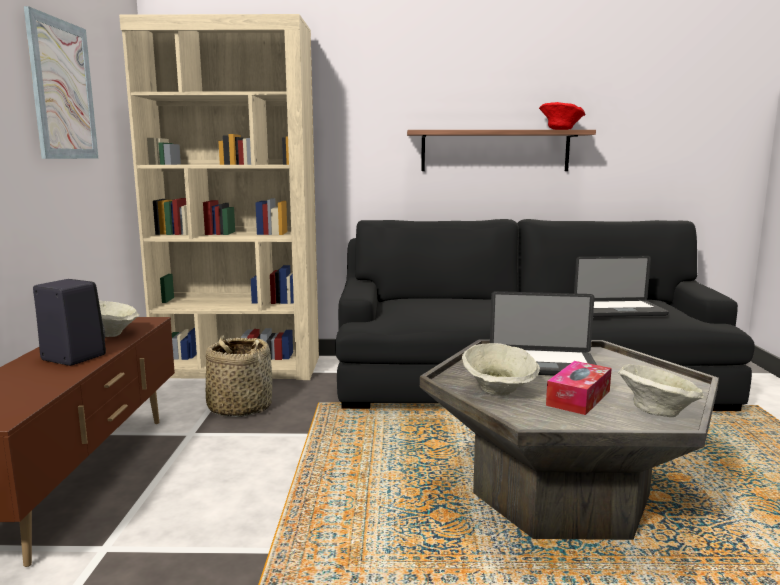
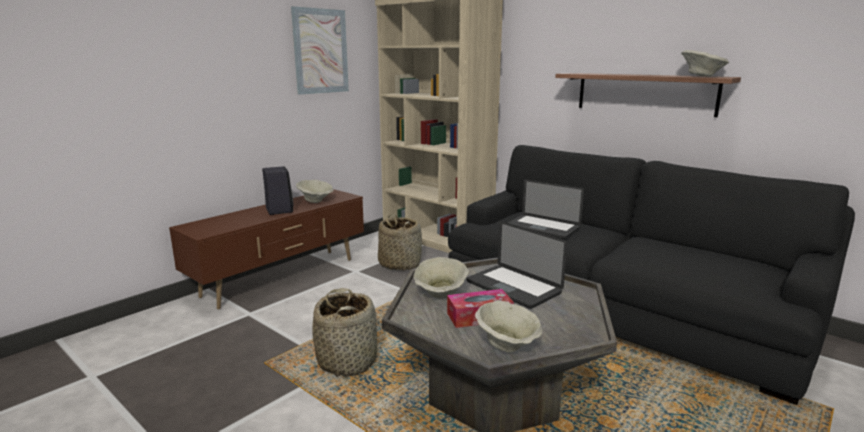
camera: 40 degrees right, 5 degrees up
(366, 540) = (347, 361): none -> basket
(561, 129) = (702, 76): red bowl -> beige bowl
(619, 310) = (691, 264): laptop -> laptop (542, 228)

